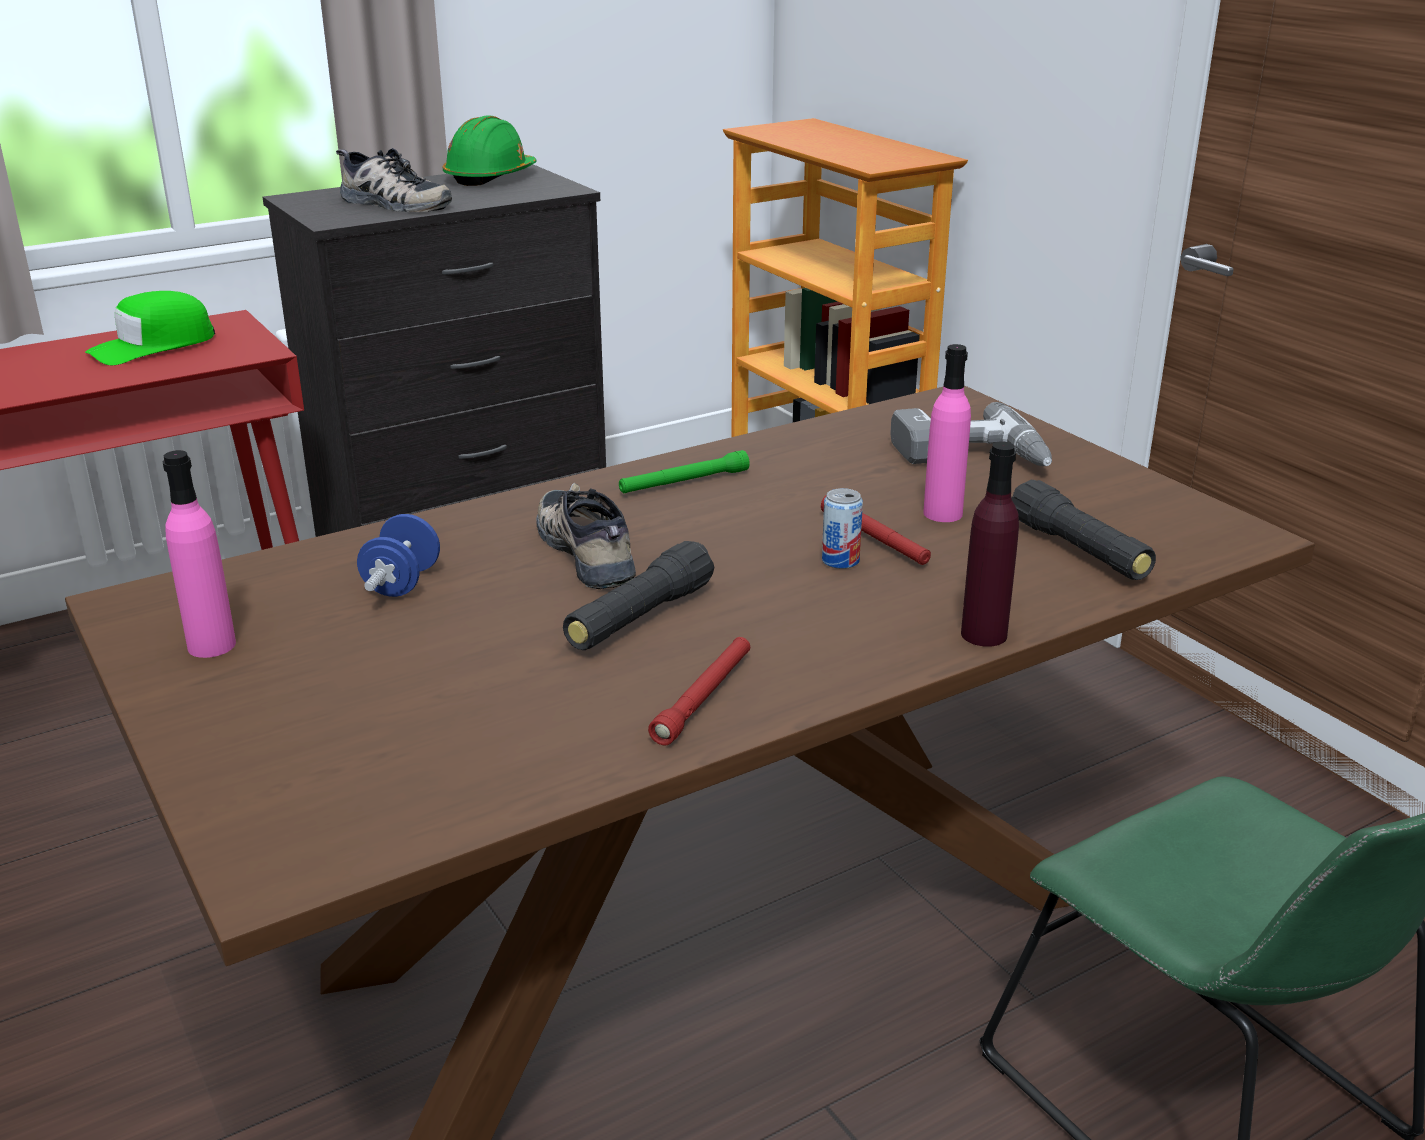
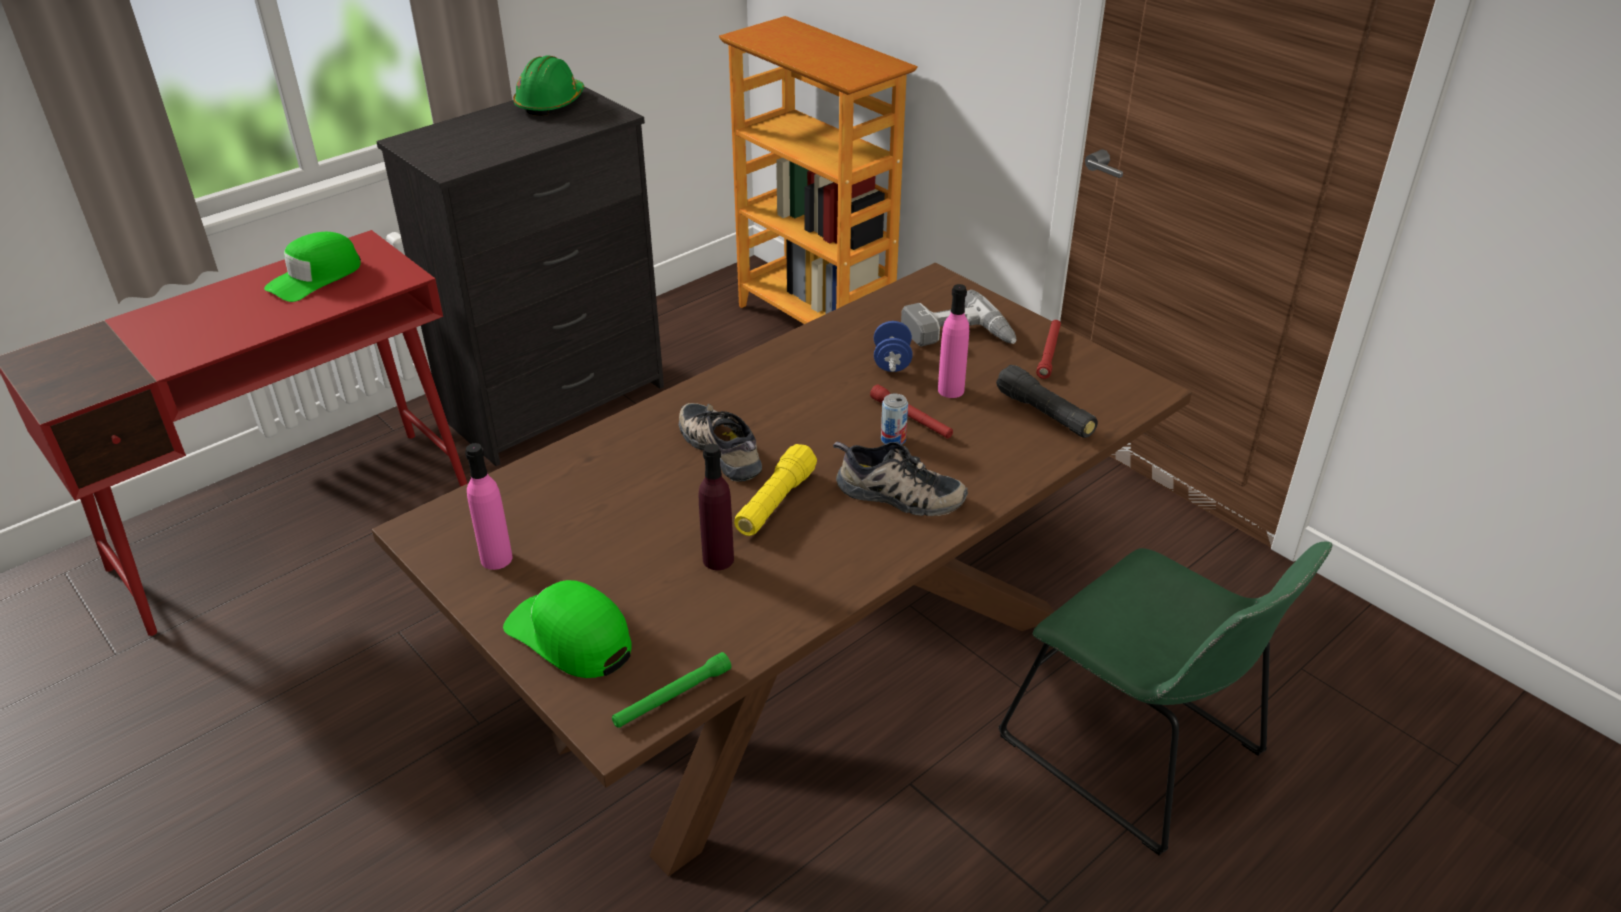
camera: 10 degrees left, 10 degrees up
(265, 749) = (570, 636): none -> green cap
(392, 203) = (486, 143): shoe -> shoe (897, 495)
(402, 583) = (605, 491): blue dumbbell -> blue dumbbell (892, 362)
(639, 618) = (775, 503): black flashlight -> yellow flashlight
(684, 482) = (768, 379): green flashlight -> green flashlight (672, 697)
(704, 698) = (836, 563): red flashlight -> red flashlight (1049, 353)
(983, 634) = (998, 492): purple bottle -> purple bottle (718, 559)

